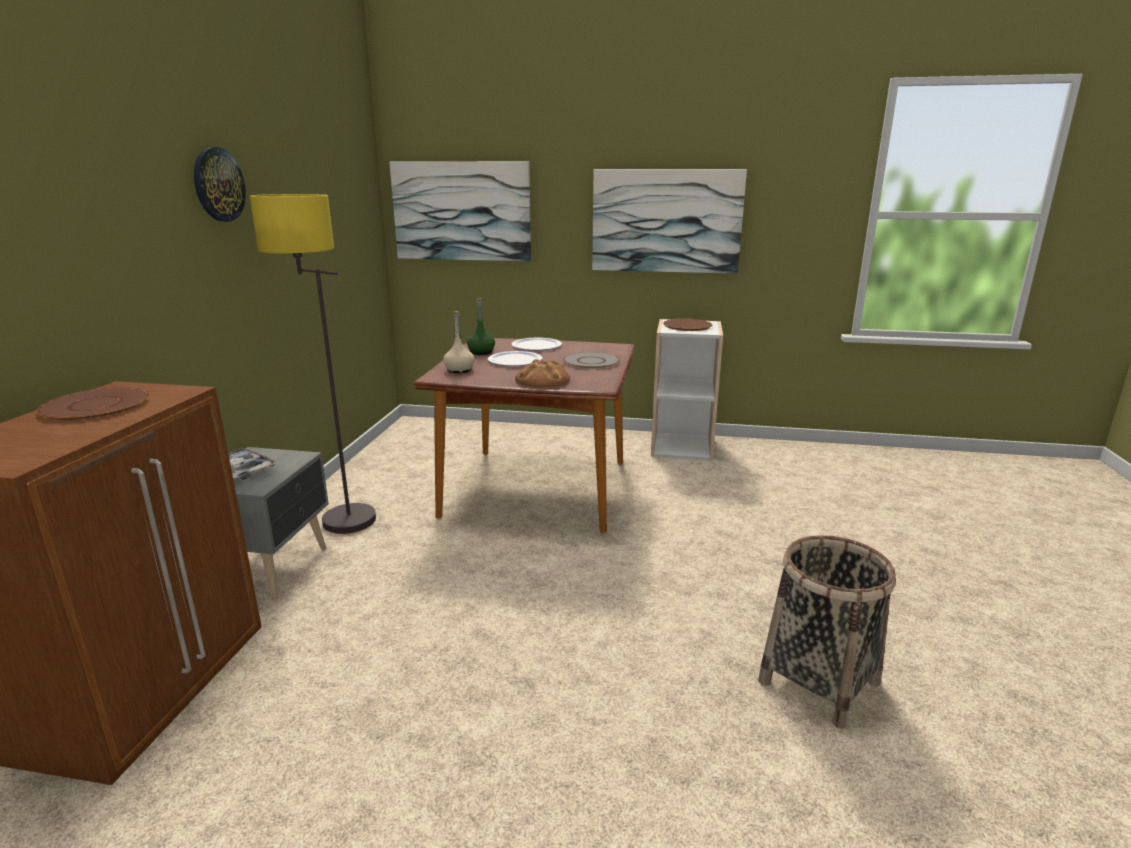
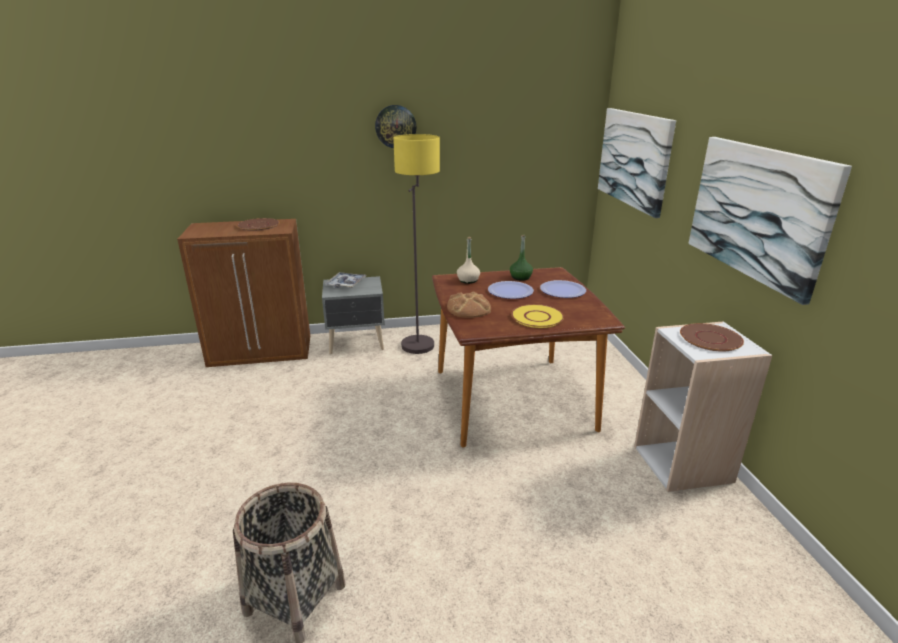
camera: 70 degrees right, 5 degrees up
(591, 361) = (537, 317): grey plate -> yellow plate

